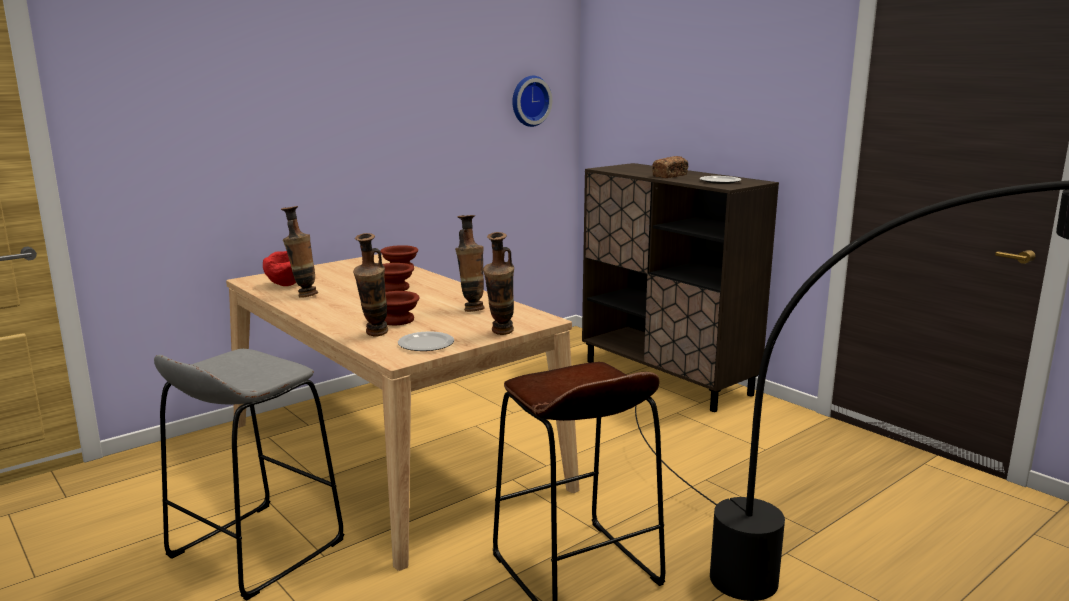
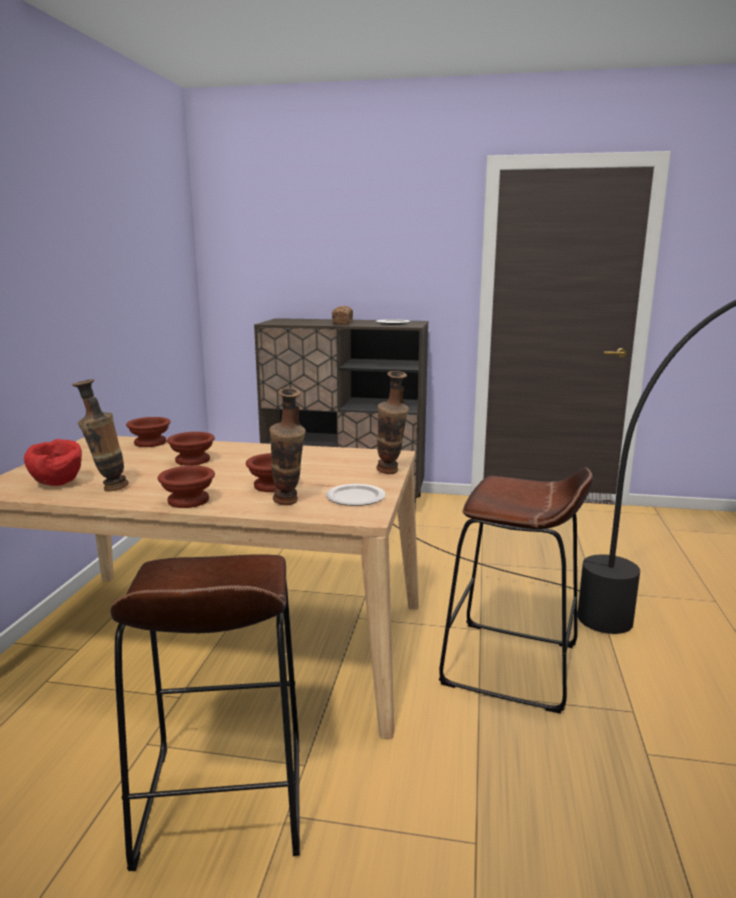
camera: 40 degrees left, 0 degrees up
(256, 549) = (222, 799): grey stool -> brown stool
(326, 315) = (188, 500): none -> brown bowl
(471, 309) = (314, 461): vase -> none
(529, 101) = (169, 263): wall clock -> none

